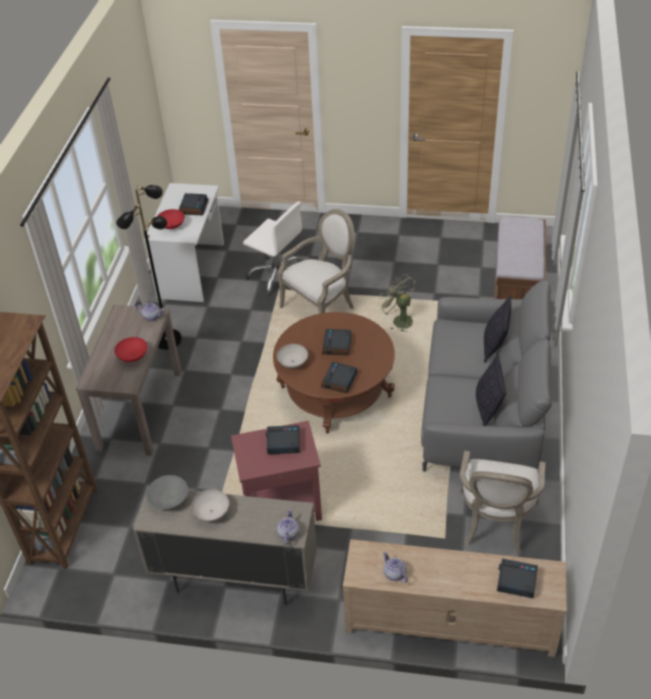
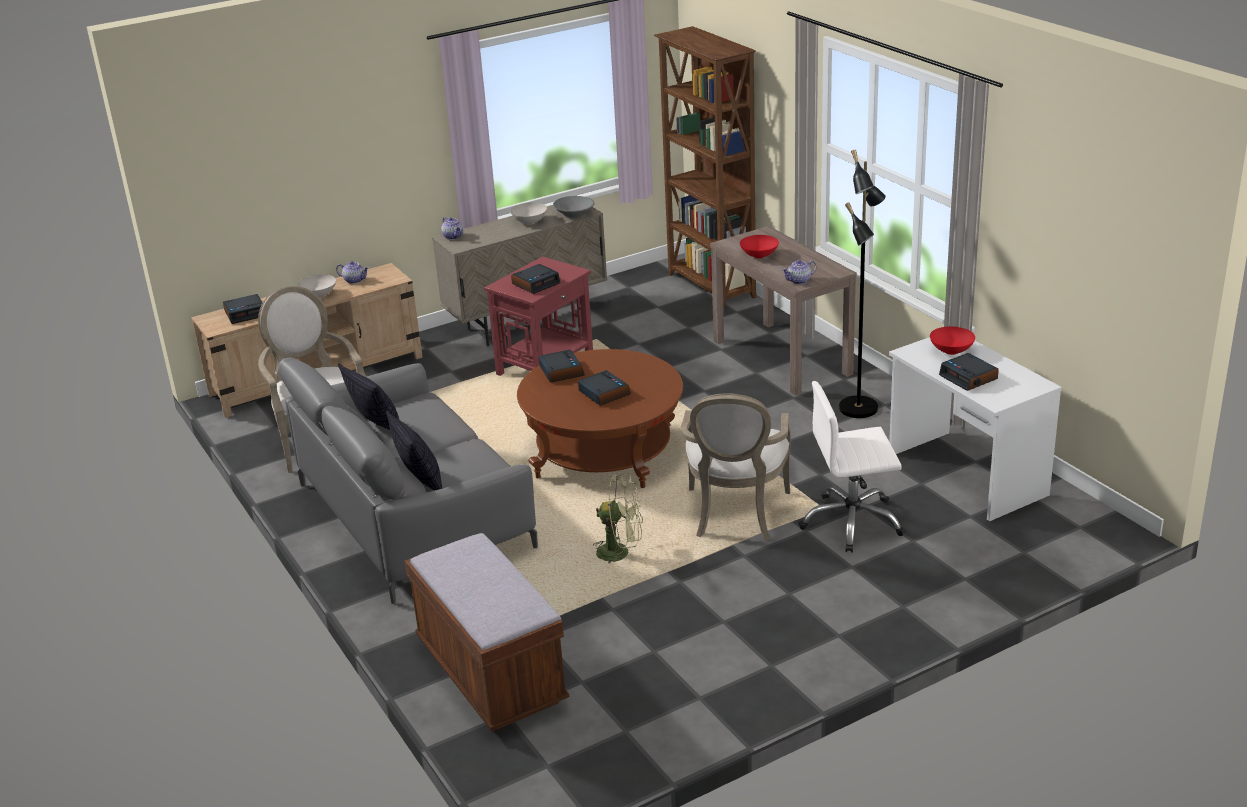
camera: 140 degrees right, 15 degrees down
(292, 363) = (630, 362): white bowl -> white bowl (319, 295)

